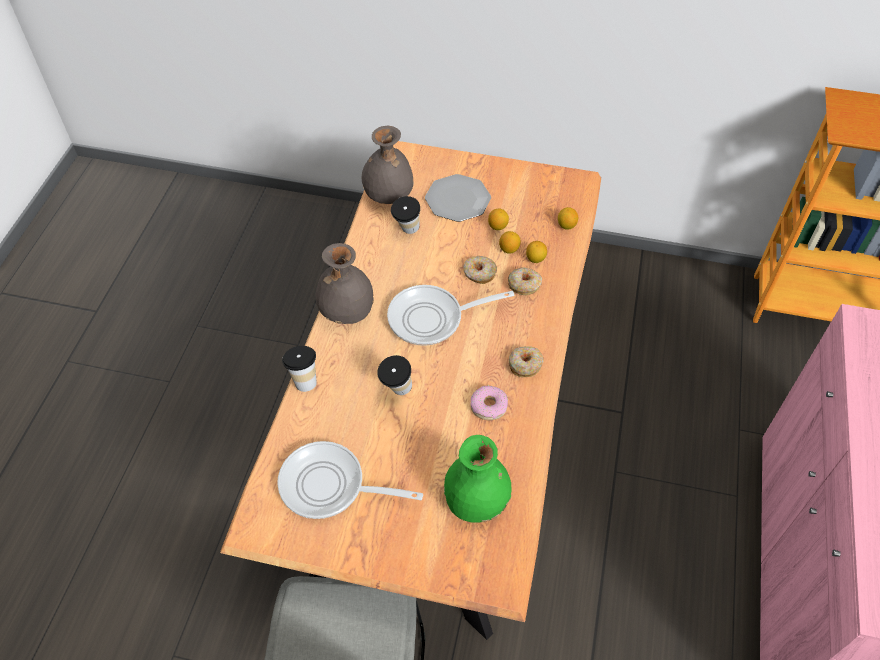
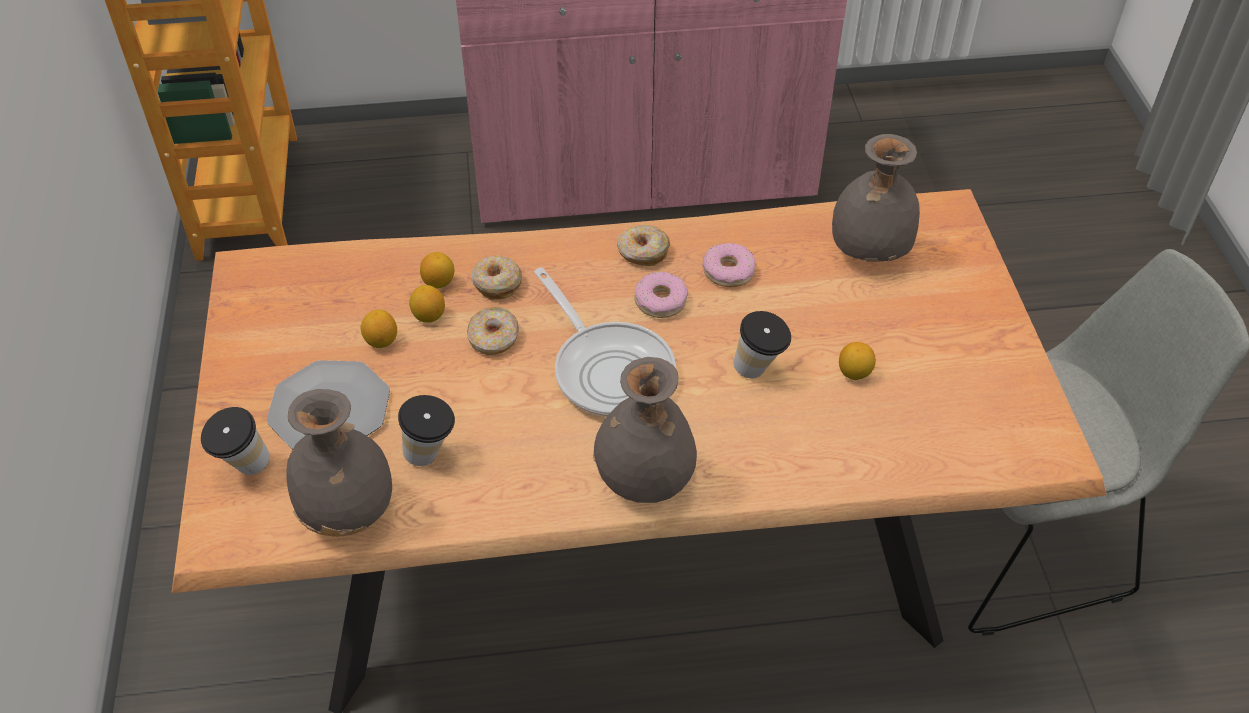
camera: 110 degrees left, 5 degrees down
(304, 380) = (801, 487): cup -> cup (244, 469)
(329, 486) = (946, 394): frying pan -> none
(476, 360) = (660, 301): none -> donut
(476, 500) = (867, 251): green vase -> grey vase
(566, 225) = (354, 263): lemon -> lemon (854, 373)

